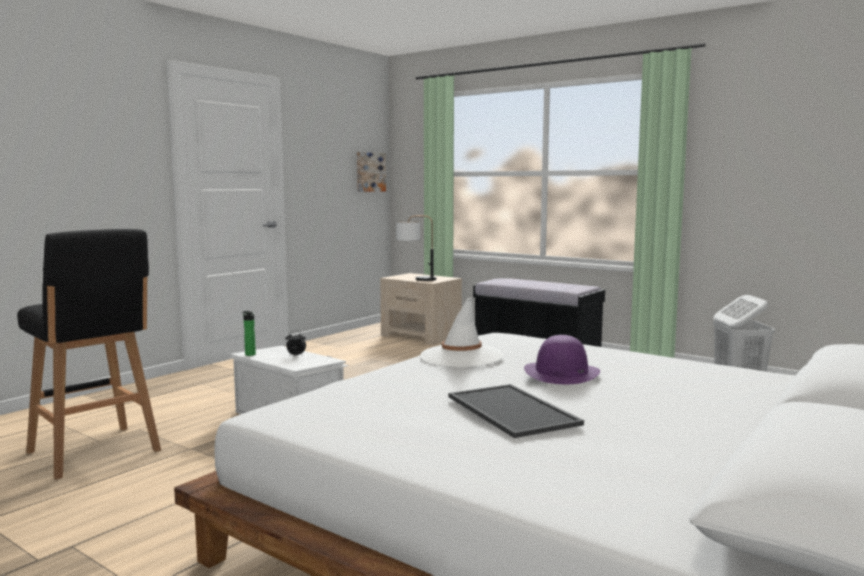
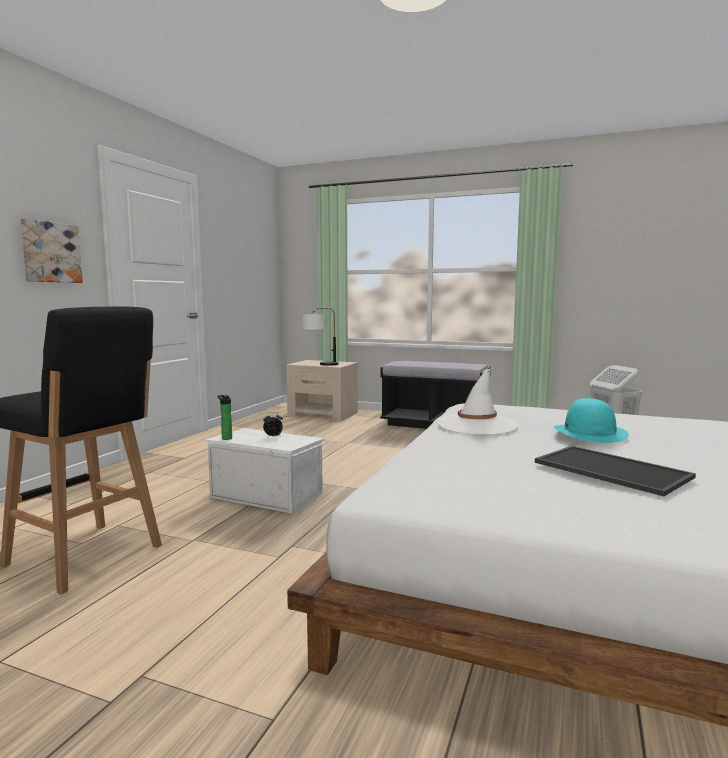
camera: 15 degrees left, 0 degrees up
(369, 172) = (266, 270): picture -> picture (50, 252)
(561, 373) = (590, 433): purple hat -> turquoise hat

